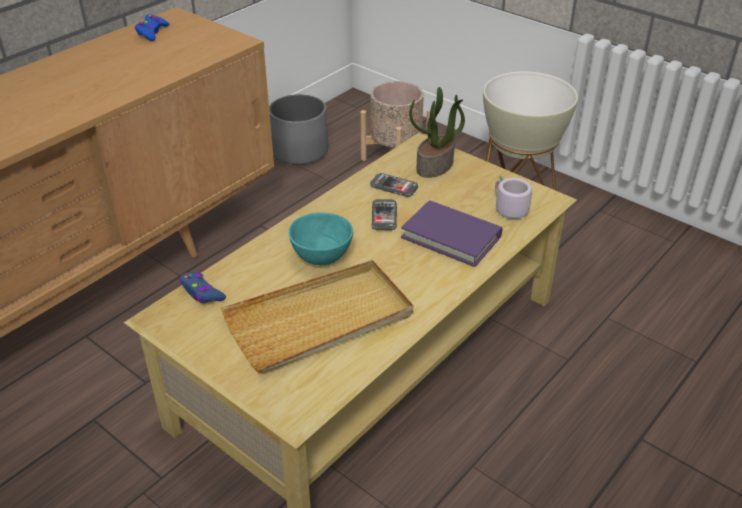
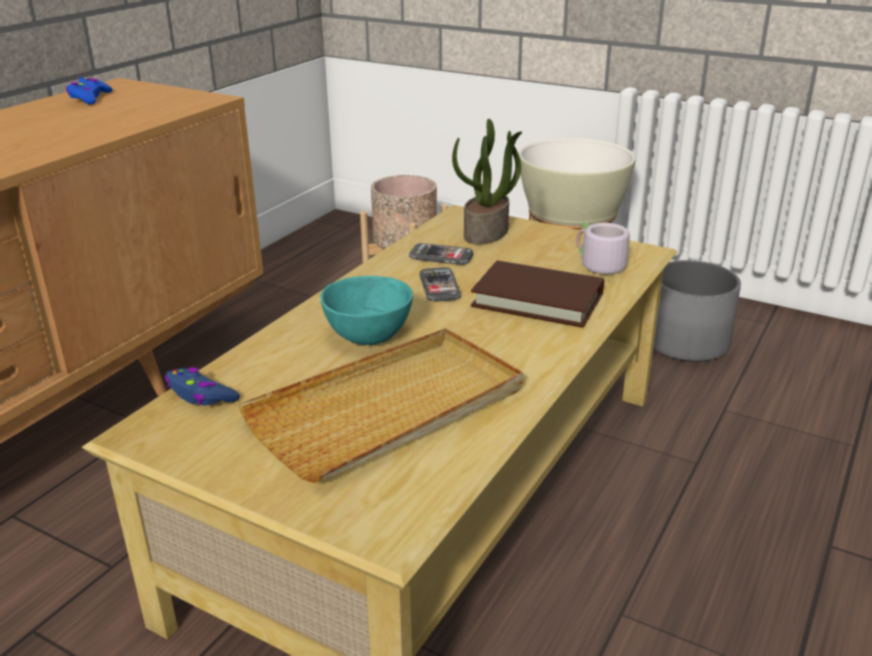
camera: 10 degrees left, 10 degrees down
(300, 151) = (284, 274): grey planter -> grey planter (686, 343)
(451, 237) = (538, 300): purple book -> brown book

